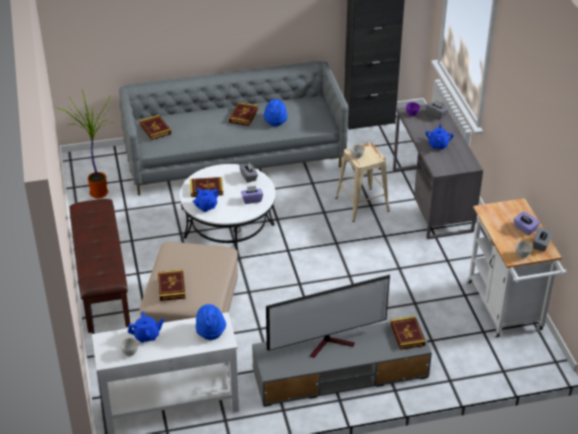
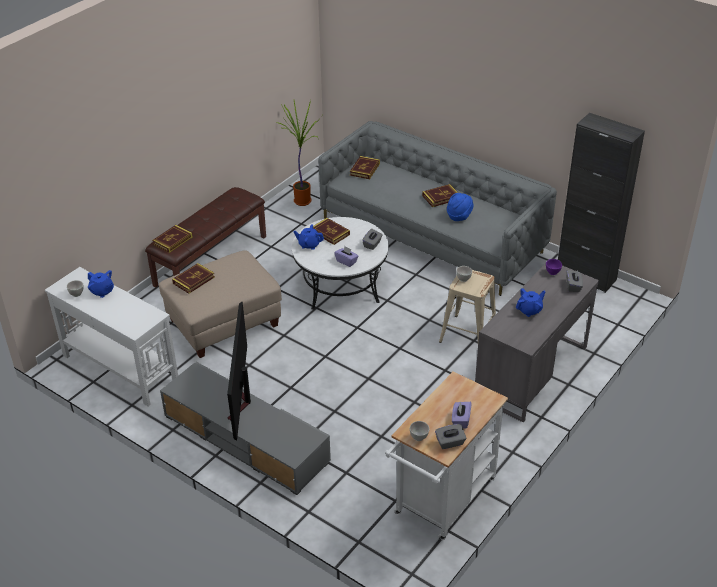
camera: 50 degrees right, 0 degrees up
(210, 331) = (138, 318): blue hat -> none
(330, 344) = (240, 403): television -> television turned 60 degrees clockwise
(407, 334) = (300, 442): book -> book (173, 240)

